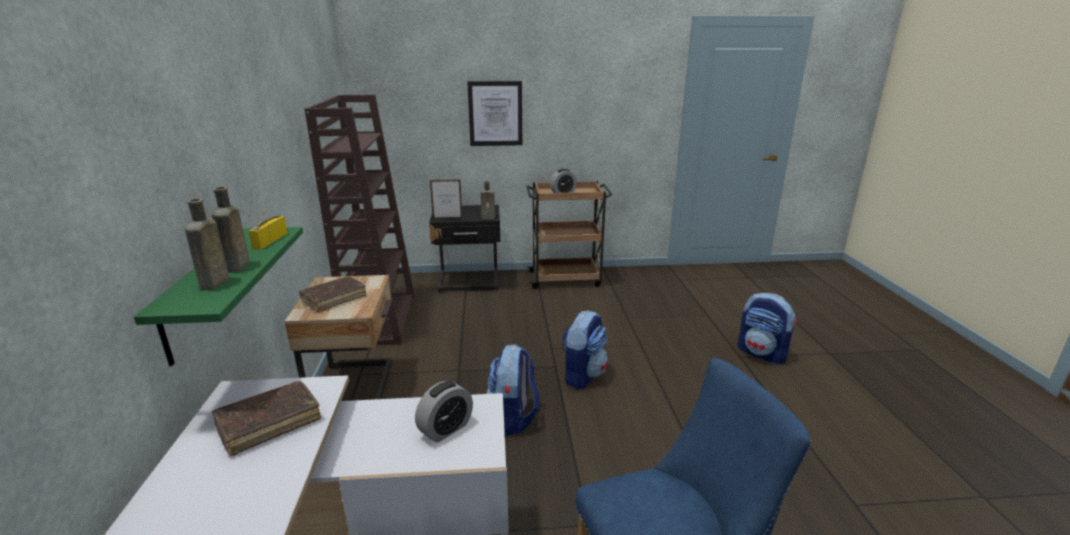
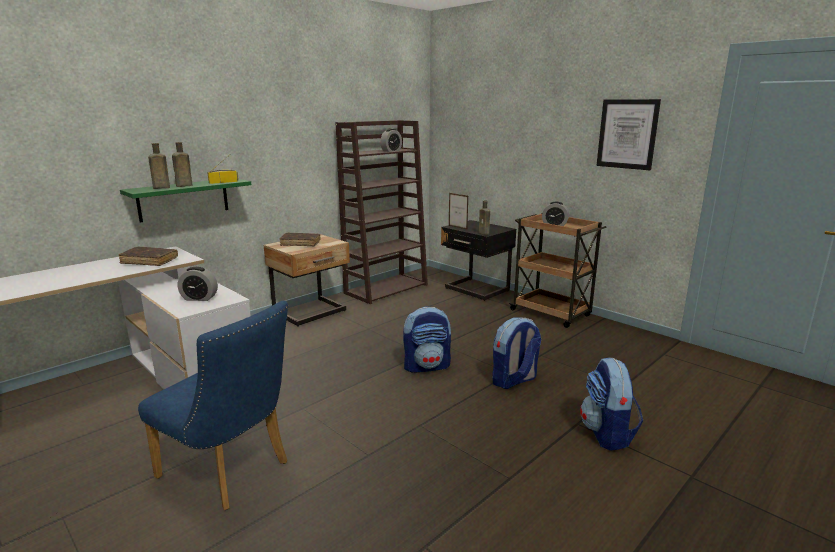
camera: 50 degrees right, 5 degrees down
(364, 139) = (391, 151): none -> alarm clock
(495, 113) = (522, 145): picture -> picture (627, 134)
(513, 418) = (343, 362): backpack -> backpack (514, 380)

